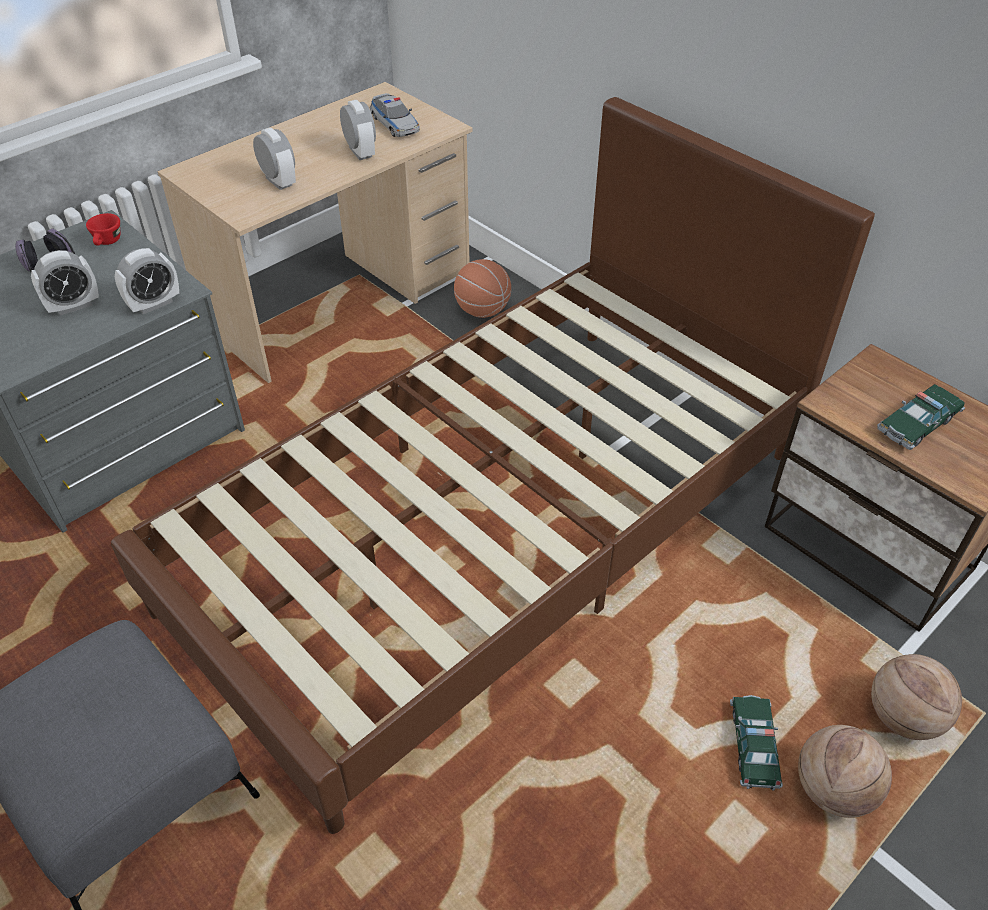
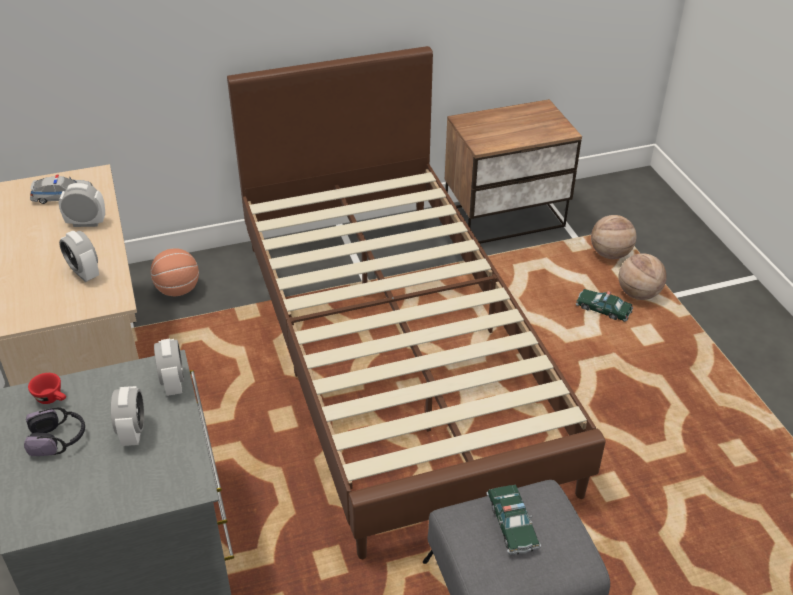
camera: 65 degrees left, 5 degrees down
(279, 181) = (84, 273): alarm clock -> alarm clock turned 120 degrees counterclockwise
(918, 424) = (515, 128): toy car -> toy car (512, 524)

